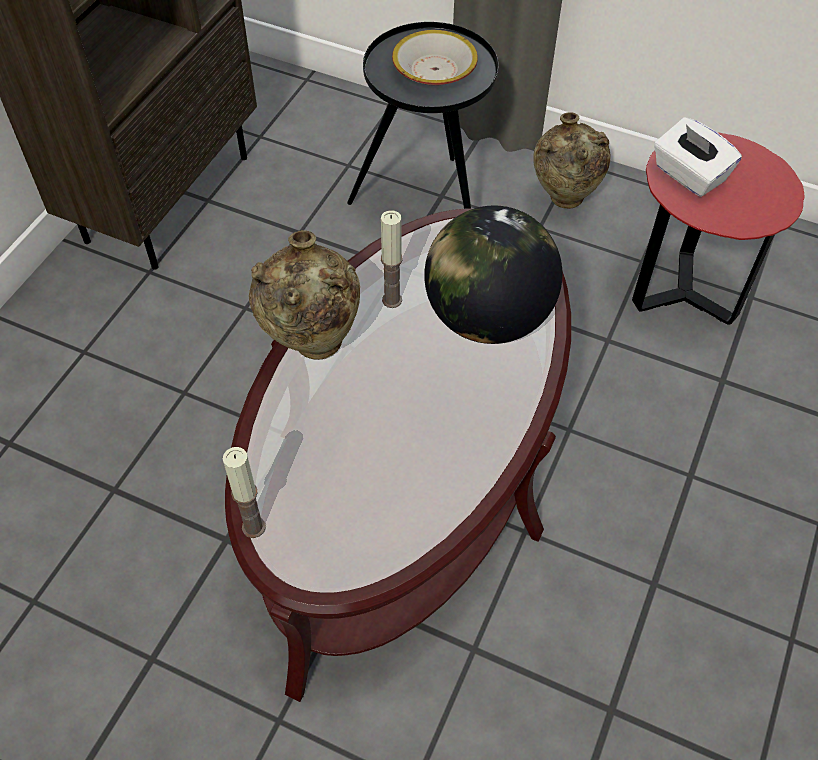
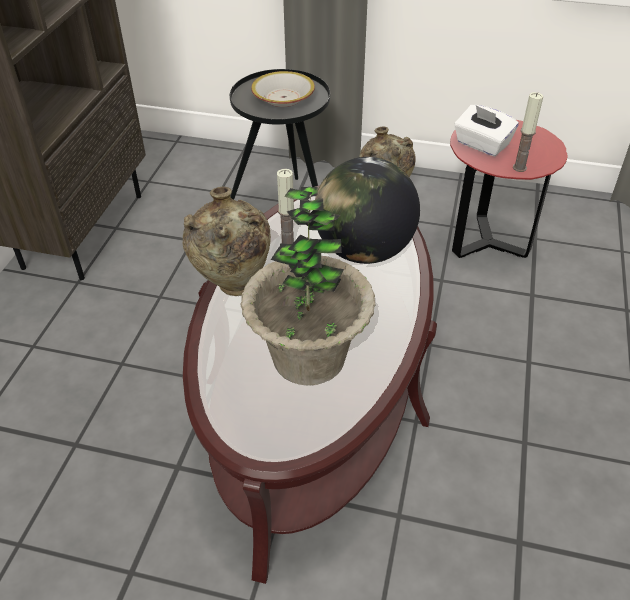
camera: 10 degrees left, 10 degrees down
(253, 527) = (215, 421): candle -> candle (519, 168)
(382, 459) = (309, 357): none -> potted plant

